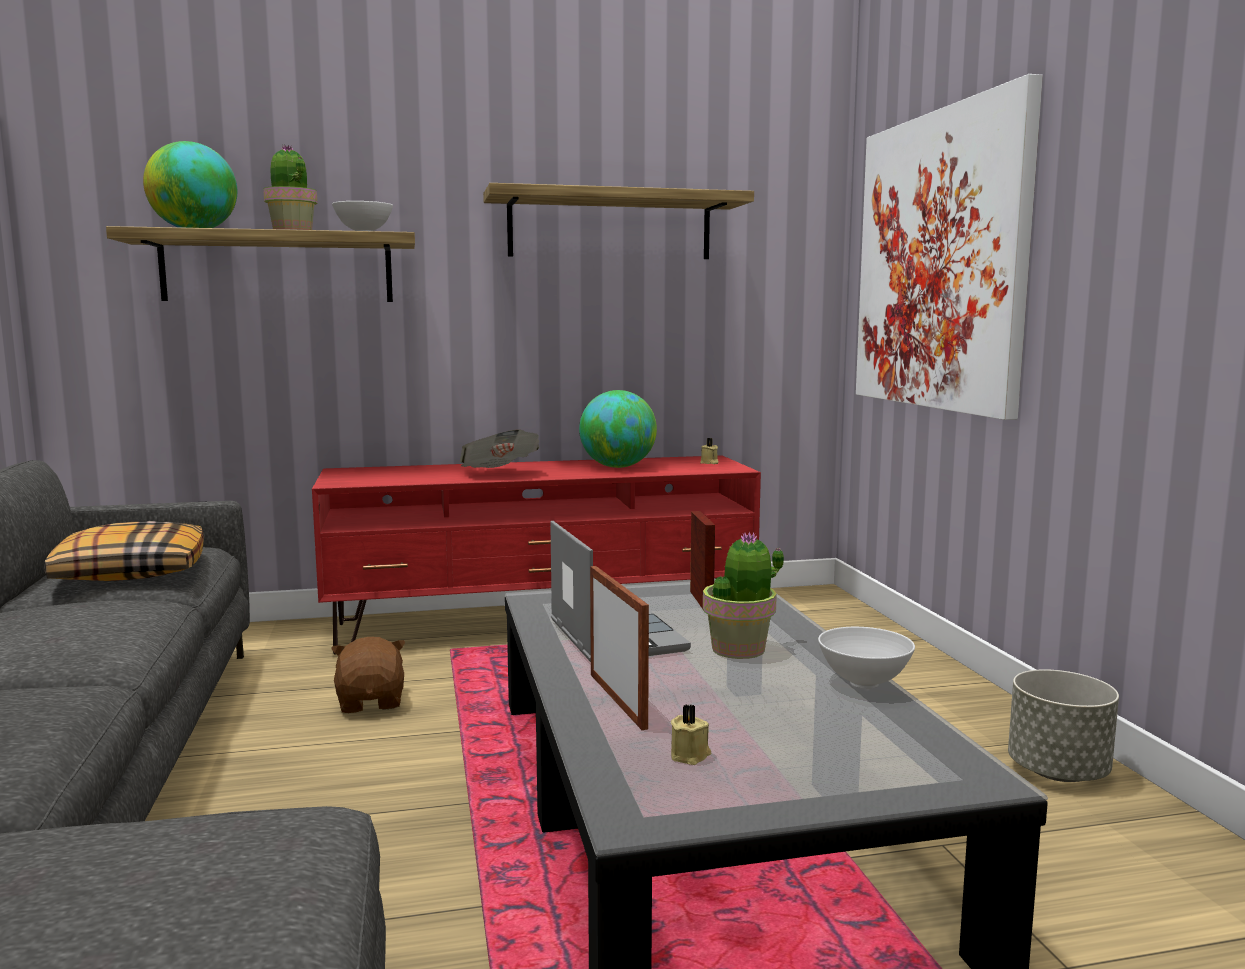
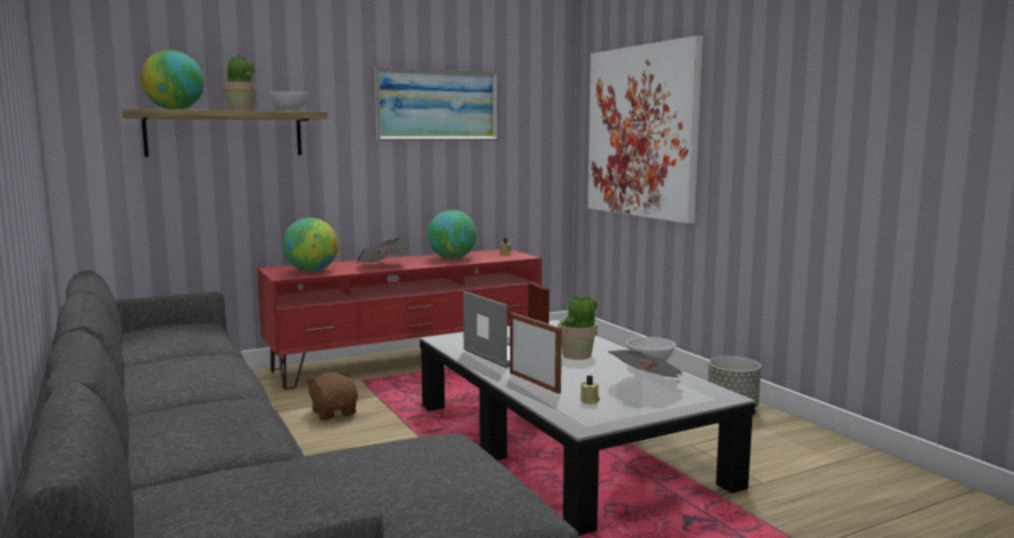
camera: 15 degrees left, 0 degrees up
(130, 572) = (181, 339): pillow -> none
(387, 477) = (311, 271): none -> globe
(610, 227) = (437, 105): shelf -> picture
(832, 728) = (648, 384): none -> newspaper

